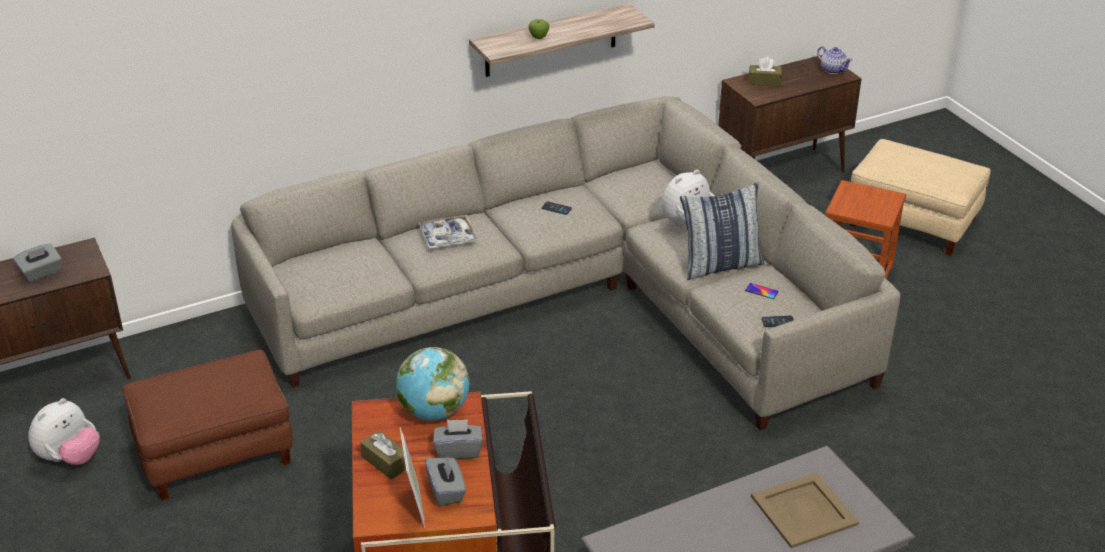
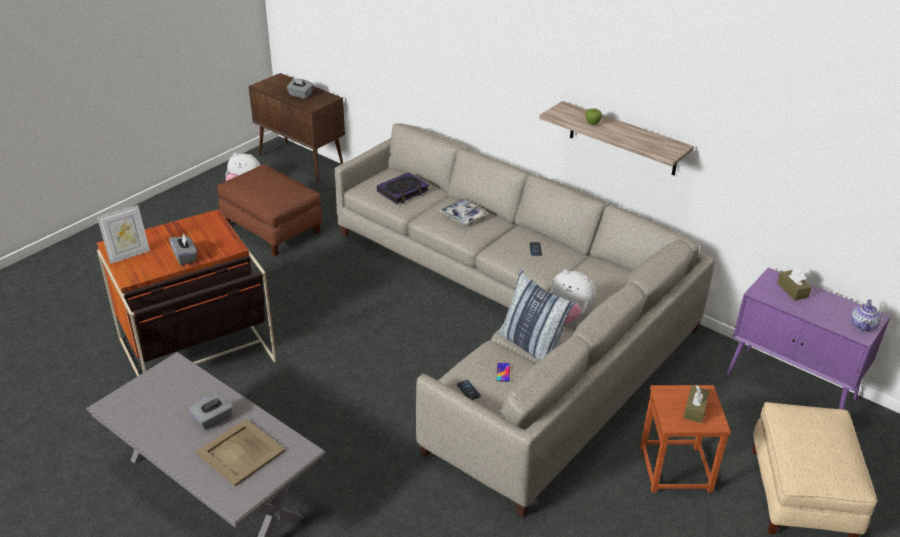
camera: 65 degrees right, 0 degrees up
(351, 267) = (403, 191): none -> book
(386, 462) = (165, 235): brown tissue box -> brown tissue box (695, 409)
(434, 411) = (220, 239): globe -> none
(446, 491) = (145, 262): grey tissue box -> grey tissue box (213, 419)
(782, 173) = (791, 387): brown cabinet -> purple cabinet

